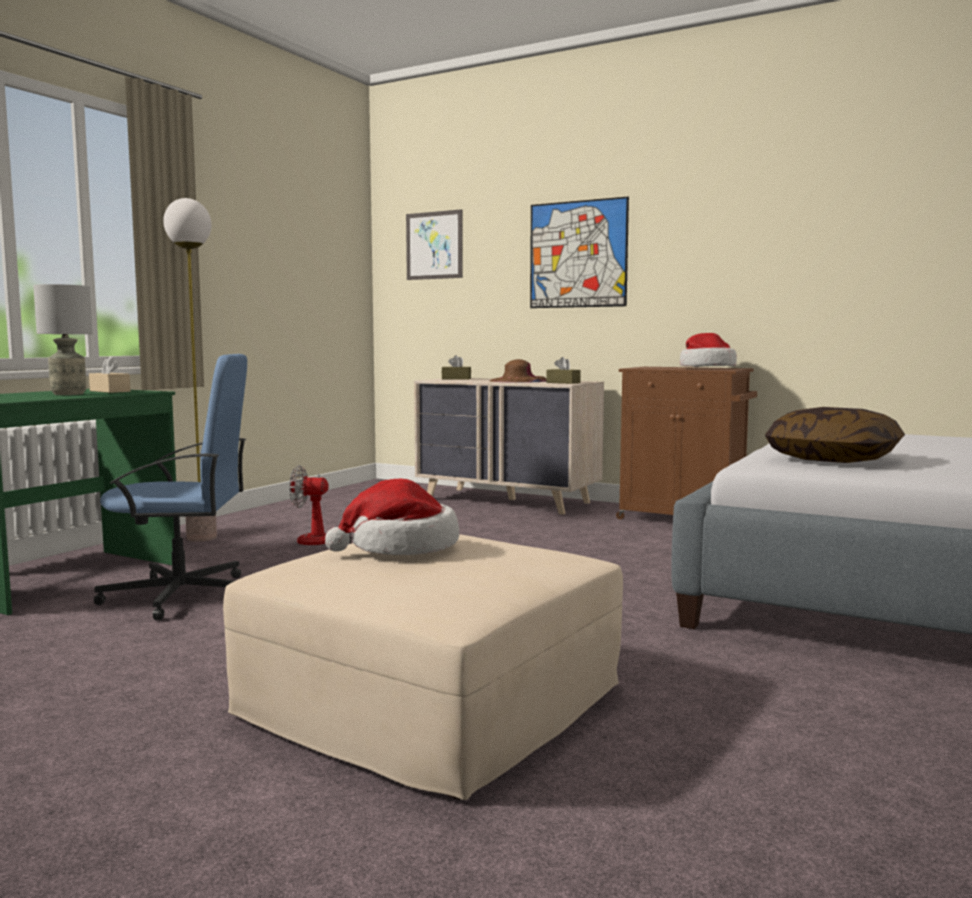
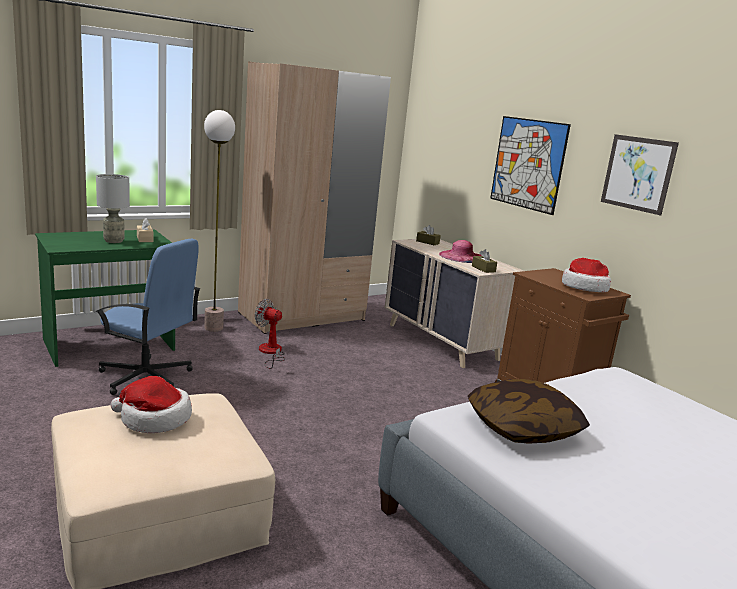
camera: 25 degrees right, 10 degrees up
(306, 509) = (302, 316): none -> beige wardrobe
(434, 245) = (440, 133): picture -> picture (638, 173)
(518, 381) = (461, 256): brown hat -> pink hat

